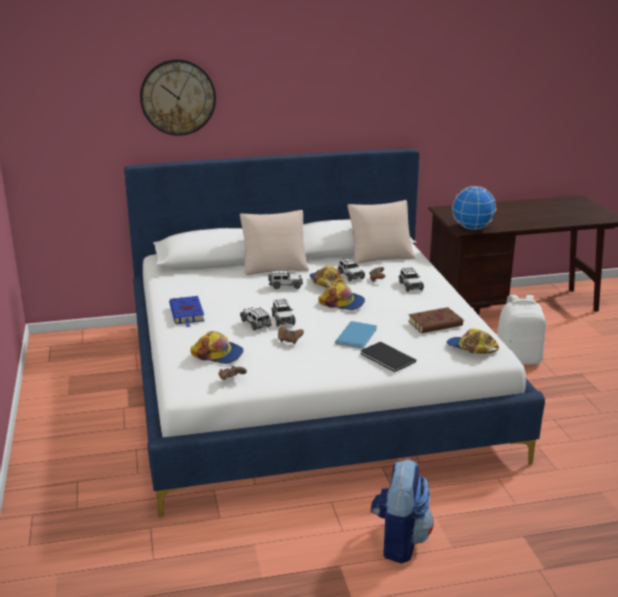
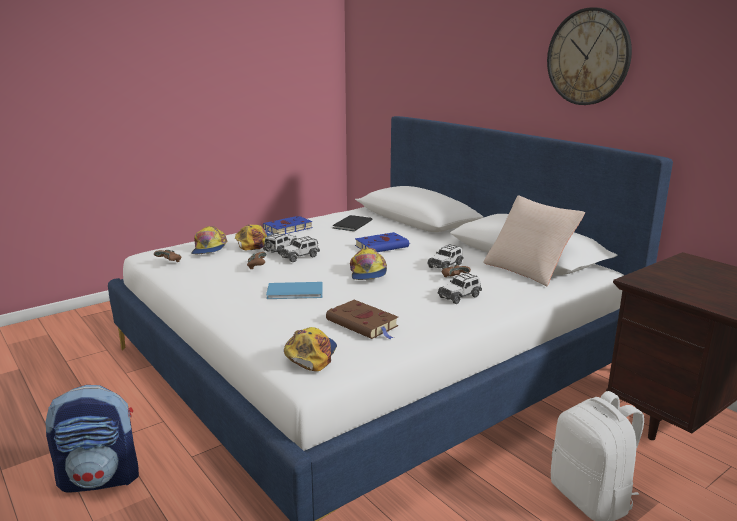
camera: 65 degrees right, 5 degrees down
(178, 97) = (445, 56): wall clock -> wall clock (588, 57)
(274, 266) = (428, 236): beige pillow -> none
(285, 285) = (383, 246): toy car -> blue book
(326, 282) = (414, 260): cap -> cap (257, 243)
(387, 358) = (248, 313): black book -> black book (351, 224)
(472, 228) = (656, 283): globe -> none

